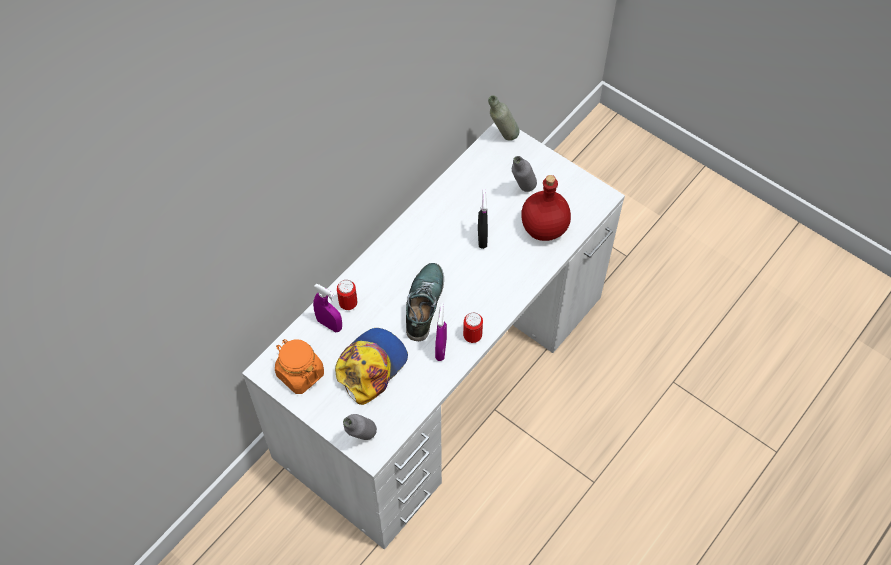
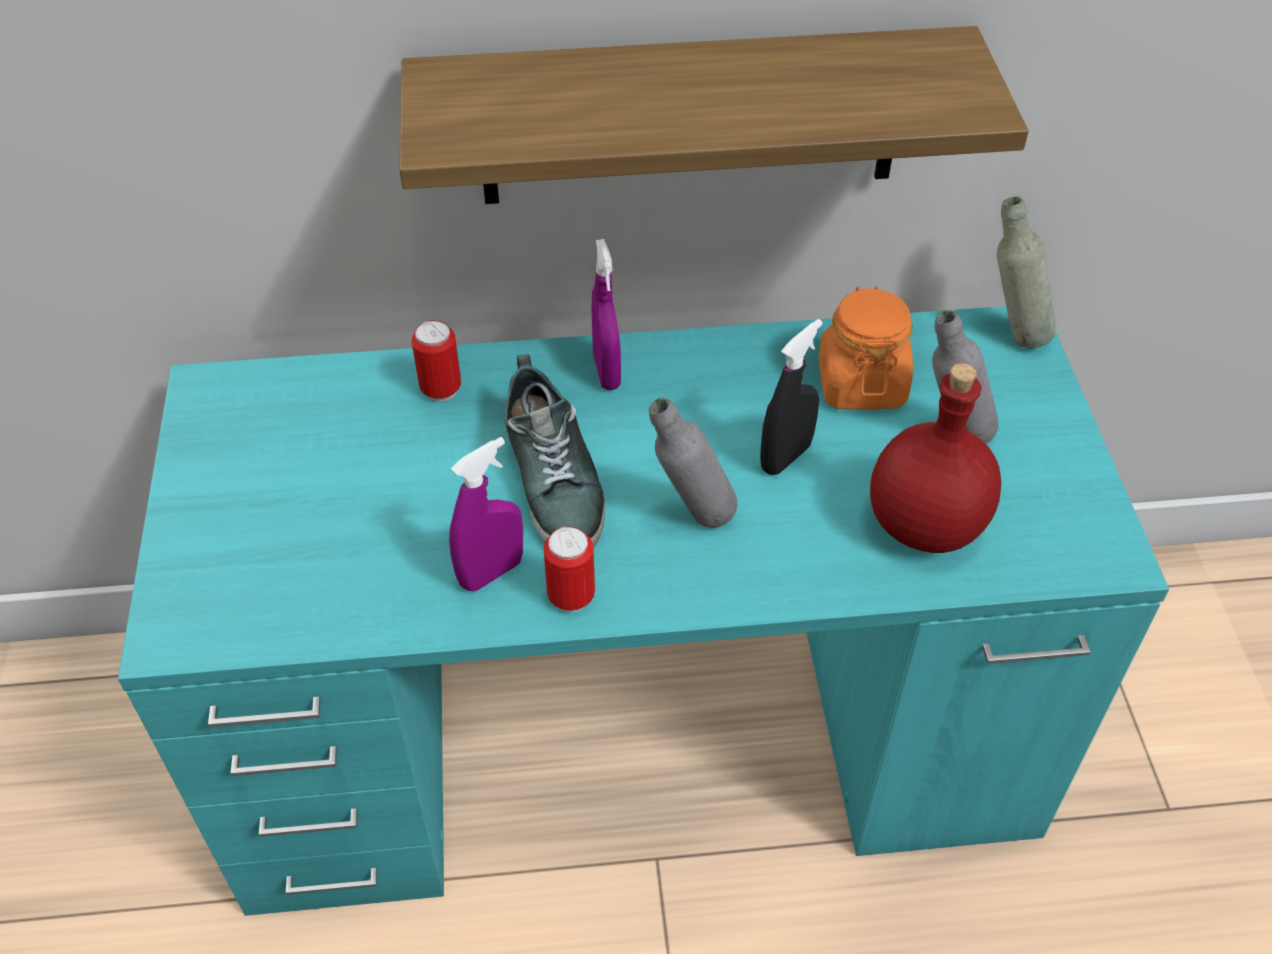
camera: 45 degrees right, 10 degrees down
(300, 374) = (239, 430): orange jar -> orange jar (861, 384)
(329, 324) = (374, 396): purple spray bottle -> purple spray bottle (606, 372)
(361, 440) = (181, 604): grey bottle -> grey bottle (691, 520)
(371, 366) = (349, 505): cap -> none
(388, 147) = (690, 117): none -> shelf
(423, 304) = (555, 480): shoe -> shoe turned 105 degrees clockwise
(444, 374) = (638, 733): white desk -> turquoise desk

